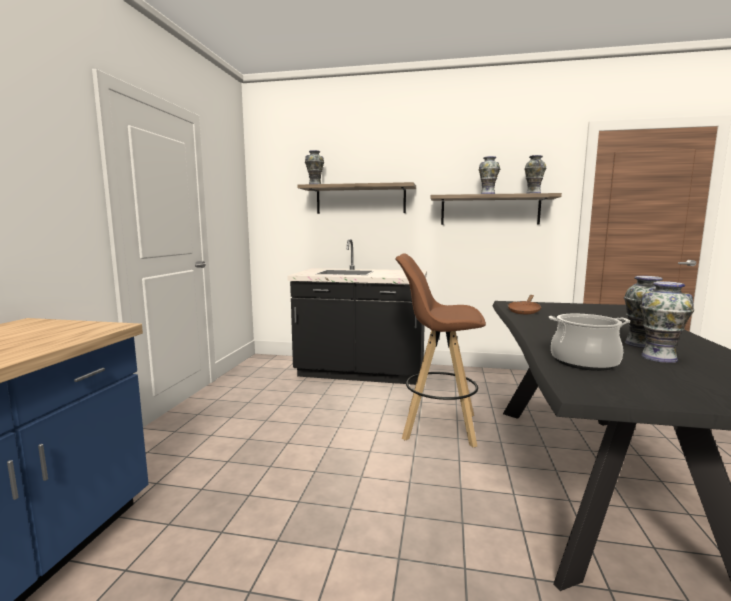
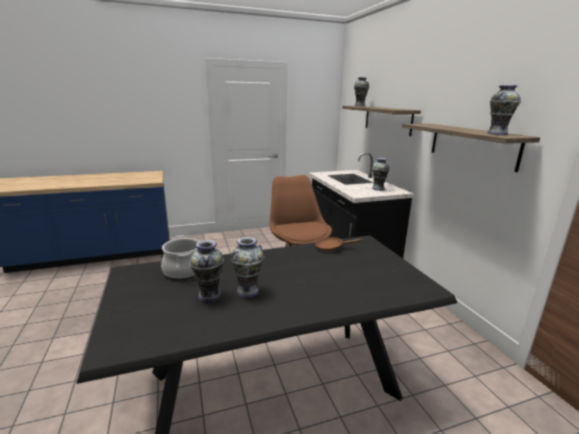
camera: 60 degrees right, 10 degrees up
(487, 194) = (455, 128): vase -> vase (378, 189)

